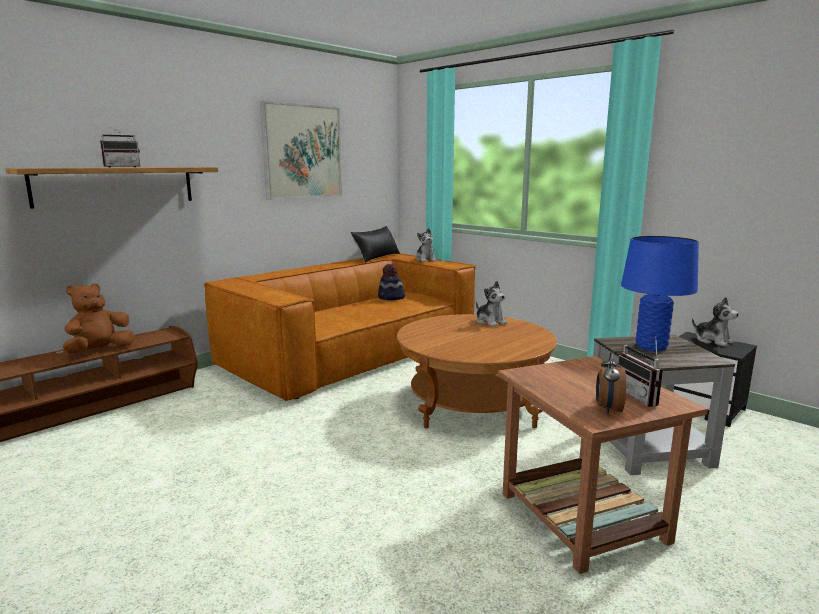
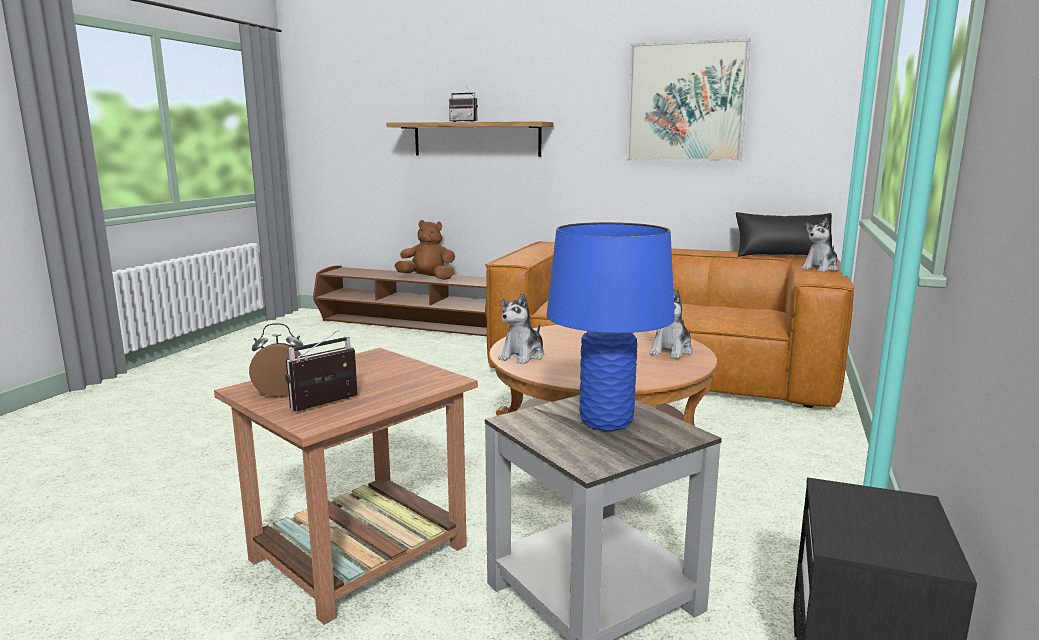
camera: 65 degrees right, 0 degrees up
(391, 298) = (726, 308): hat -> none
(713, 341) = (908, 524): plush toy -> plush toy (523, 356)

